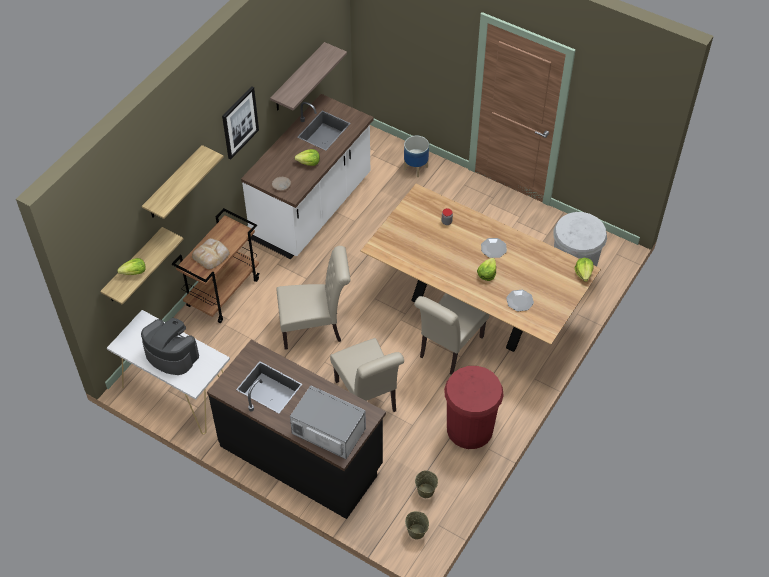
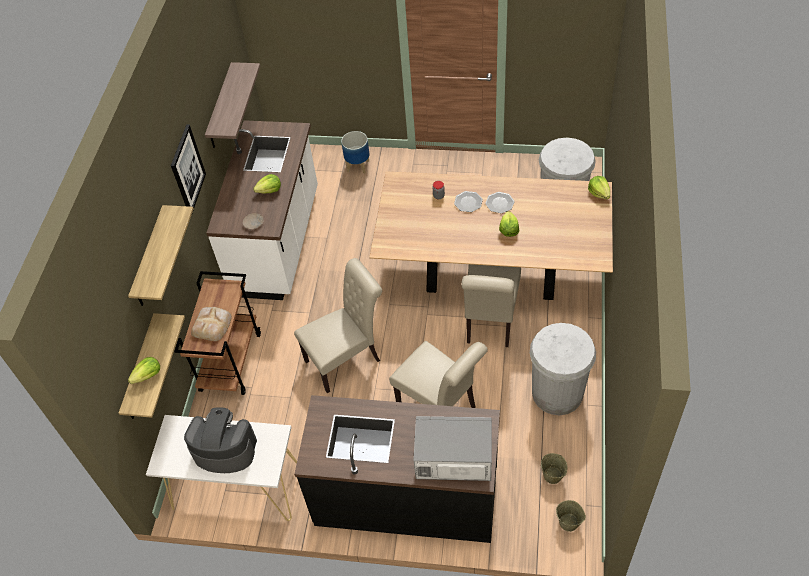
camera: 20 degrees left, 0 degrees up
(469, 428) = (557, 393): red trash can -> white trash can
(519, 301) = (556, 243): plate -> plate (468, 202)

